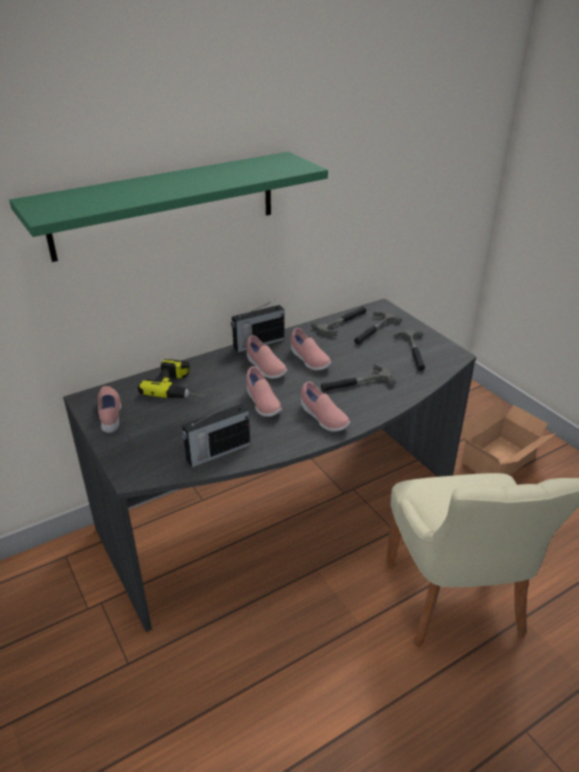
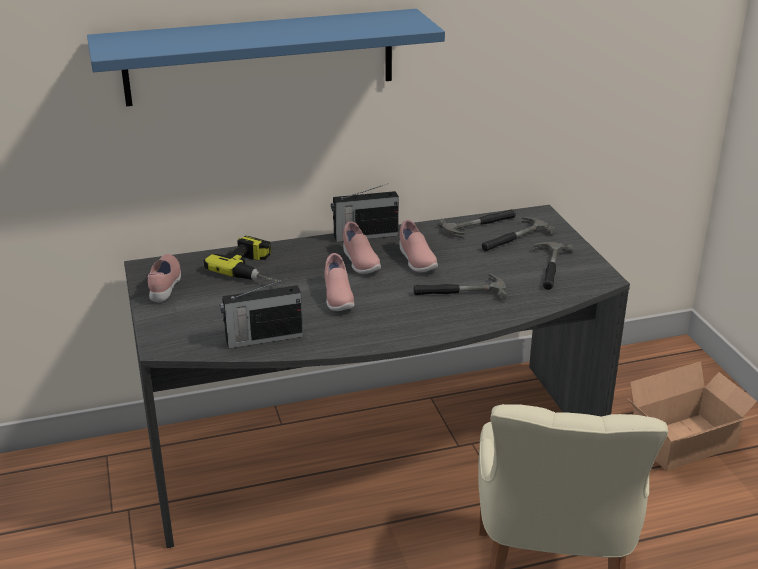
camera: 15 degrees right, 5 degrees down
(165, 205) = (260, 57): green shelf -> blue shelf
(323, 418) = (400, 322): pink shoe -> none

